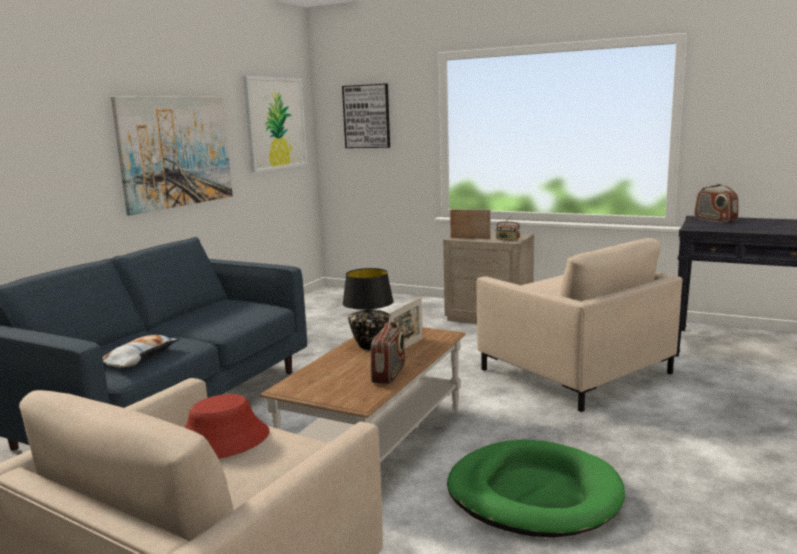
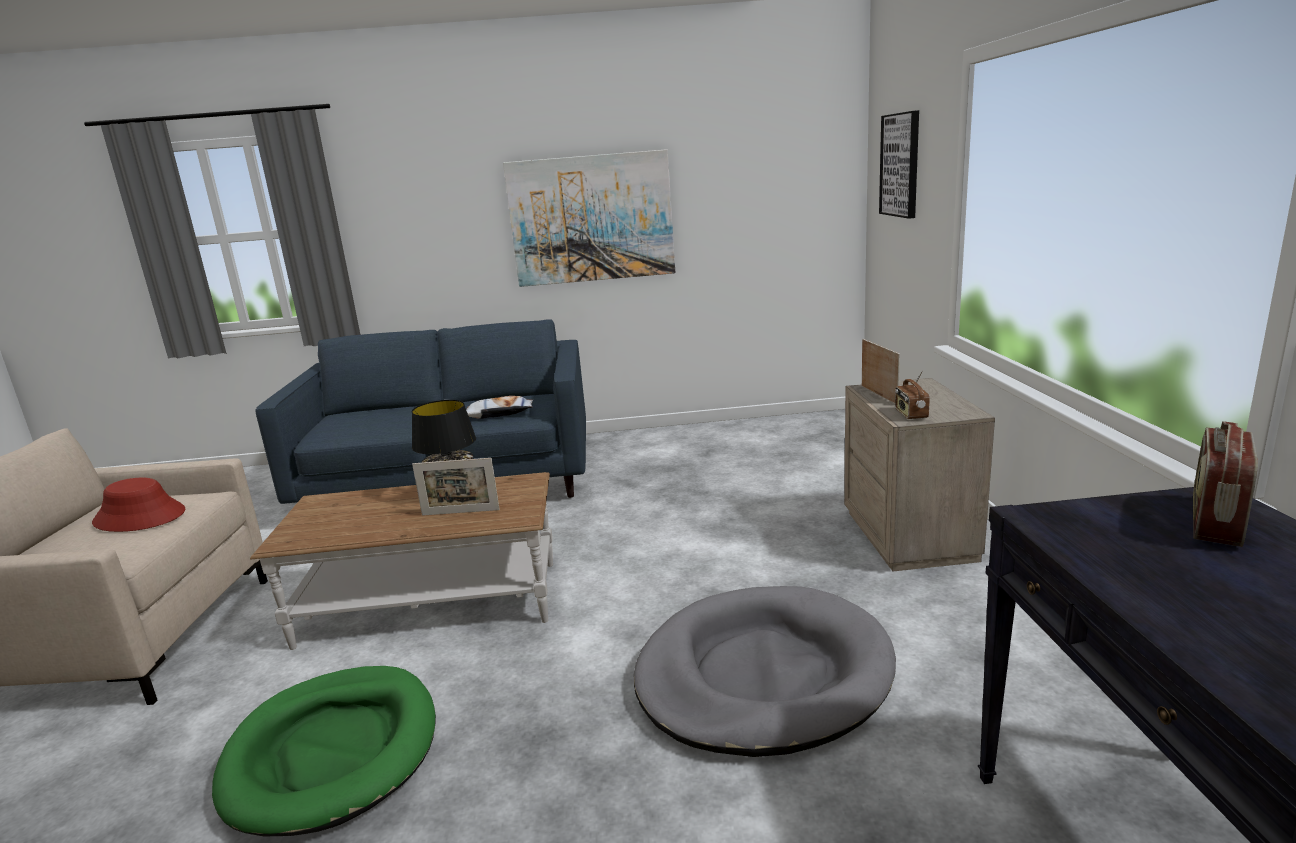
camera: 60 degrees right, 5 degrees up
(138, 358) = (359, 429): pillow -> pillow (499, 414)
(275, 123) = (775, 177): picture -> none
(389, 374) = (364, 531): radio -> none
(574, 371) = (763, 675): beige armchair -> grey dog bed

